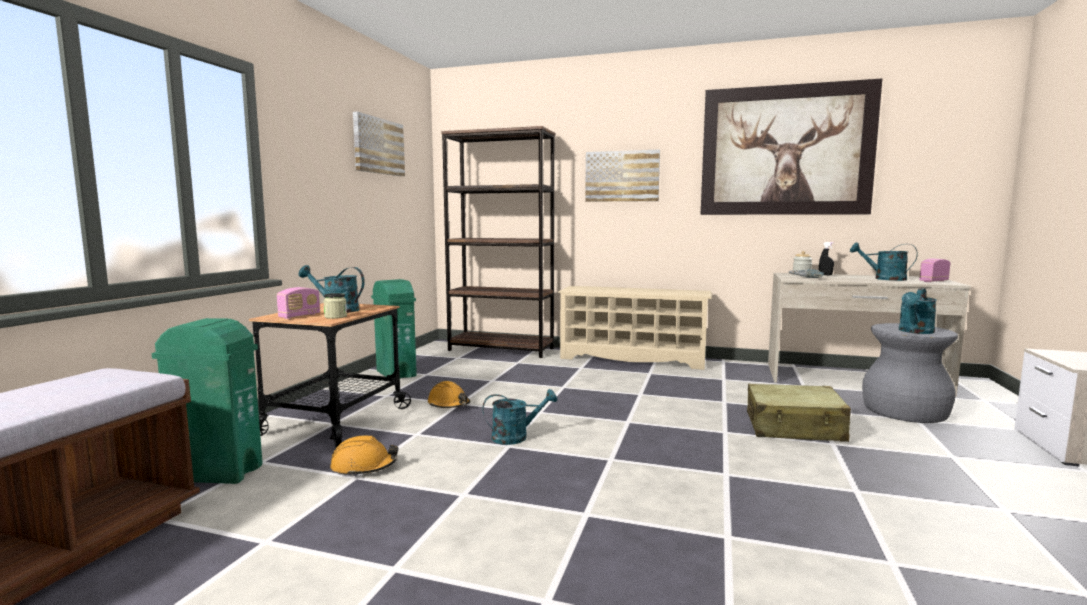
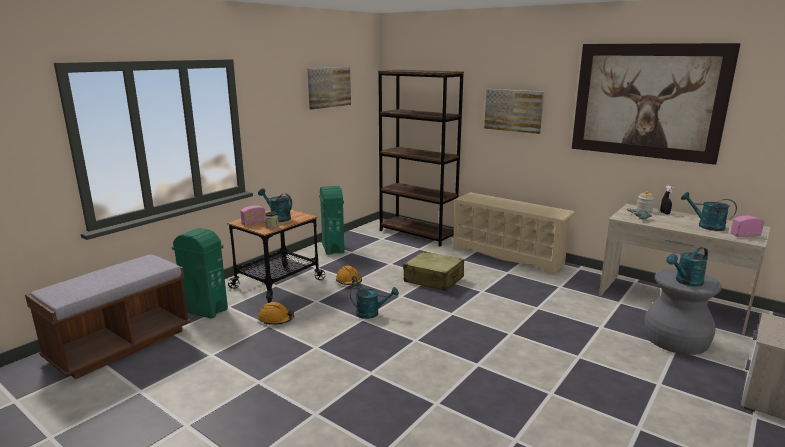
camera: 20 degrees right, 10 degrees up
(794, 427) = (565, 339): beige suitcase -> beige suitcase (434, 279)

